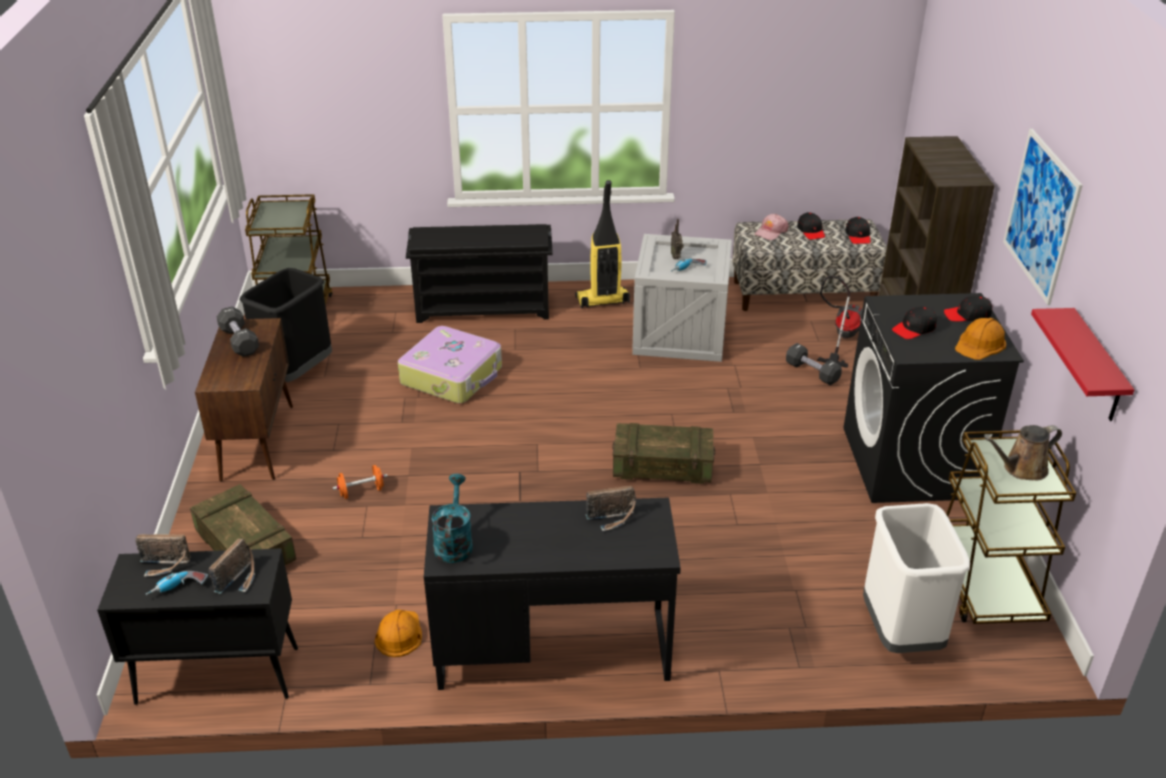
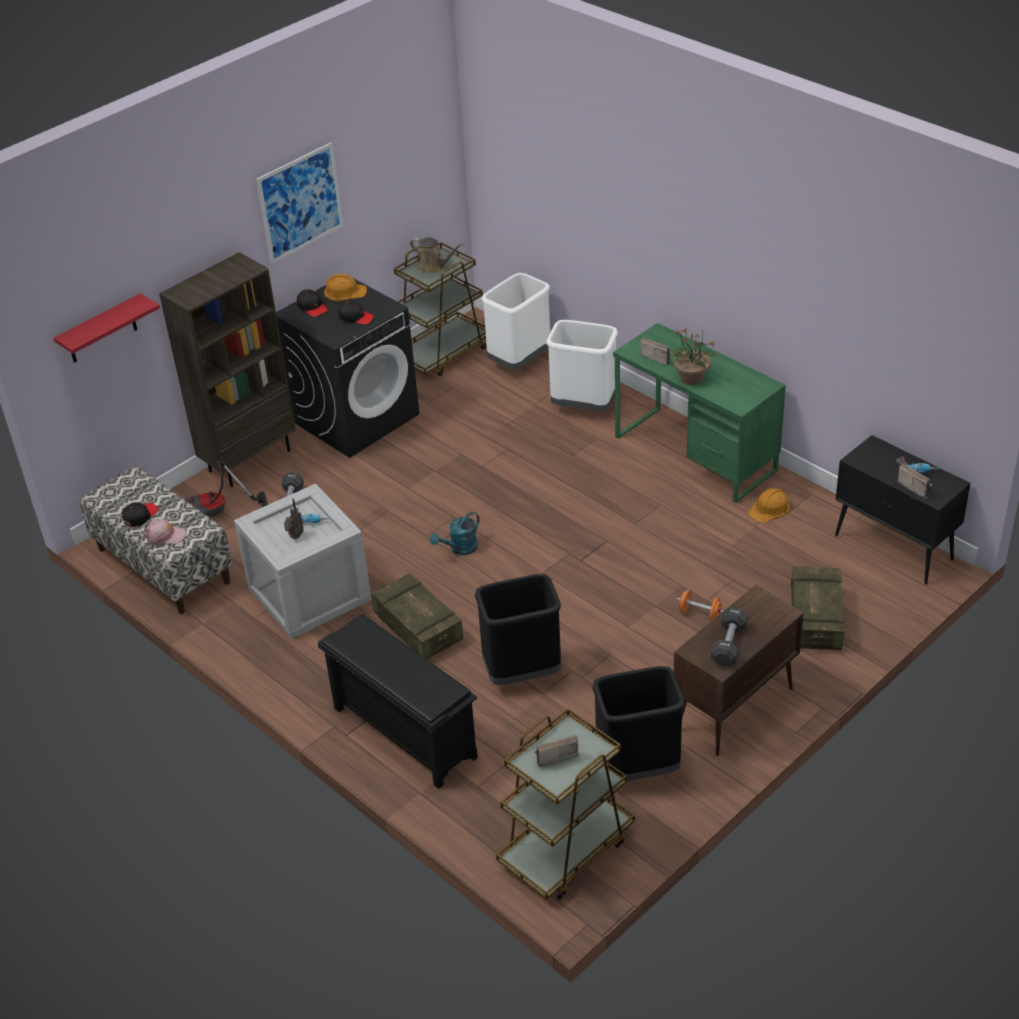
camera: 130 degrees left, 5 degrees up
(240, 578) = (877, 456): radio -> radio (554, 756)
(453, 376) = (522, 673): suitcase -> black trash can
(454, 542) = (751, 391): turquoise watering can -> turquoise watering can (460, 549)
(539, 516) = (691, 379): none -> potted plant
(552, 647) = (695, 454): black desk -> green desk
(602, 301) = (304, 669): vacuum cleaner -> none
(662, 467) = (491, 505): crate -> crate (418, 628)
(745, 623) = (584, 406): none -> white trash can
(858, 236) = (123, 489): black cap -> none
(1096, 368) = (400, 193): red shelf -> red shelf (101, 330)

